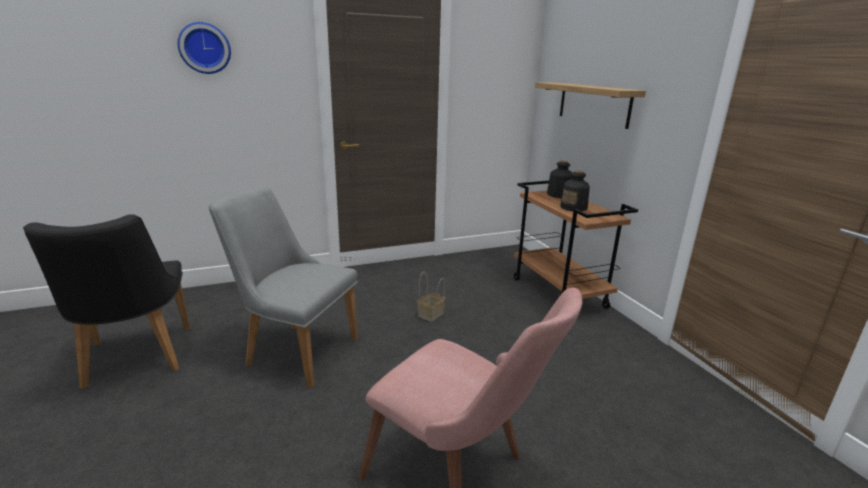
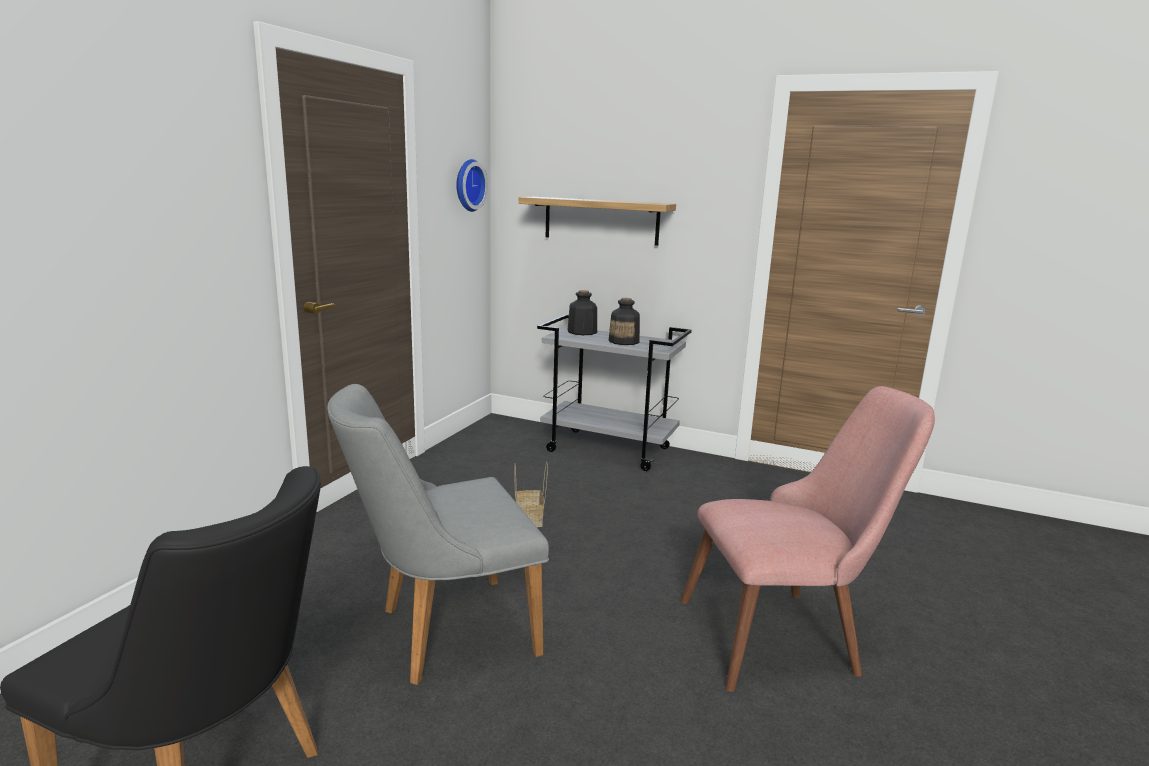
camera: 45 degrees left, 5 degrees down
(205, 48) = (95, 149): wall clock -> wall clock (468, 185)
(559, 293) = (609, 449): brown cart -> grey cart

